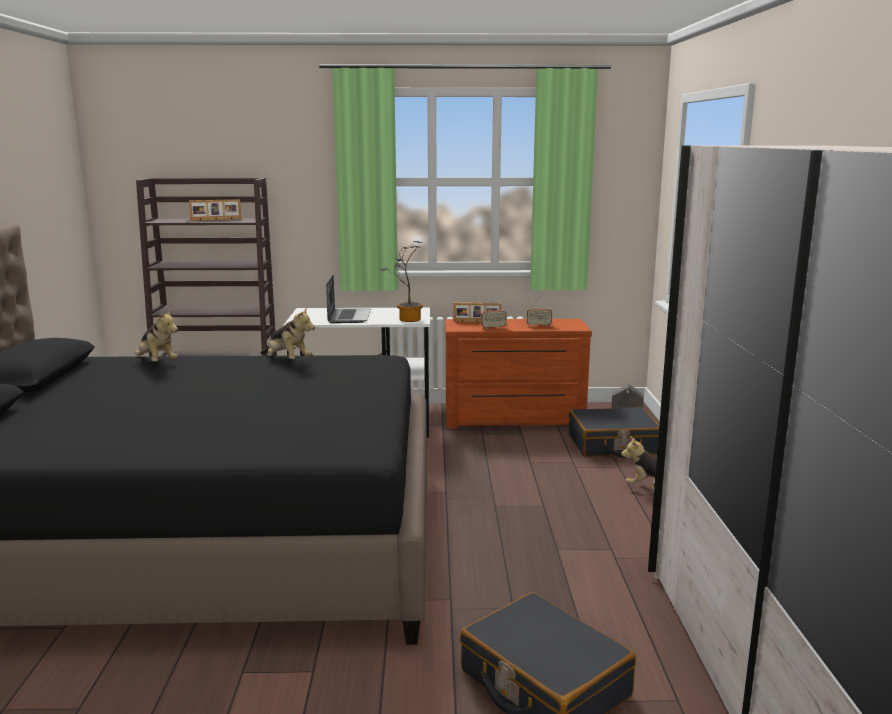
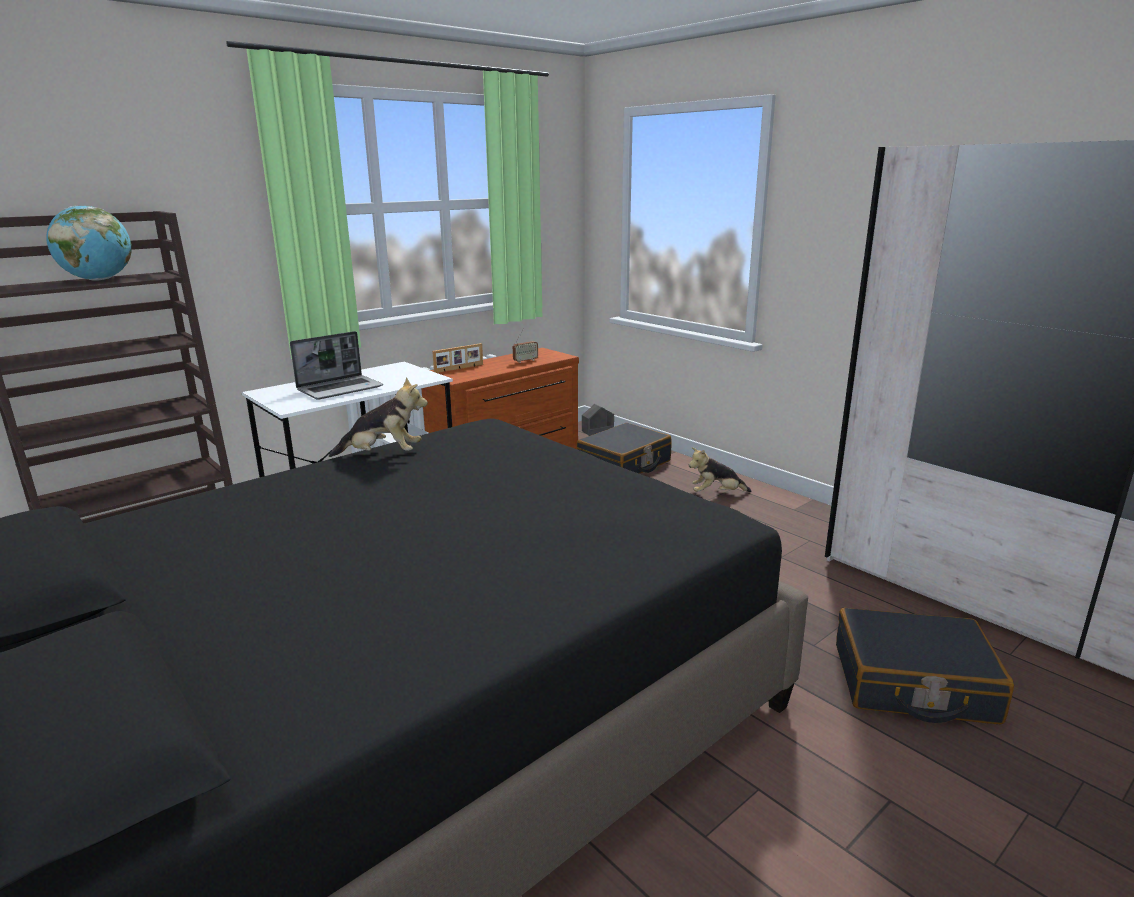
camera: 40 degrees left, 5 degrees up
(156, 362) = (203, 507): plush toy -> none
(216, 220) = (98, 280): picture frame -> globe
(348, 317) = (341, 389): laptop -> laptop turned 90 degrees clockwise
(406, 319) = (415, 378): potted plant -> none
(493, 328) = (489, 371): radio -> none

